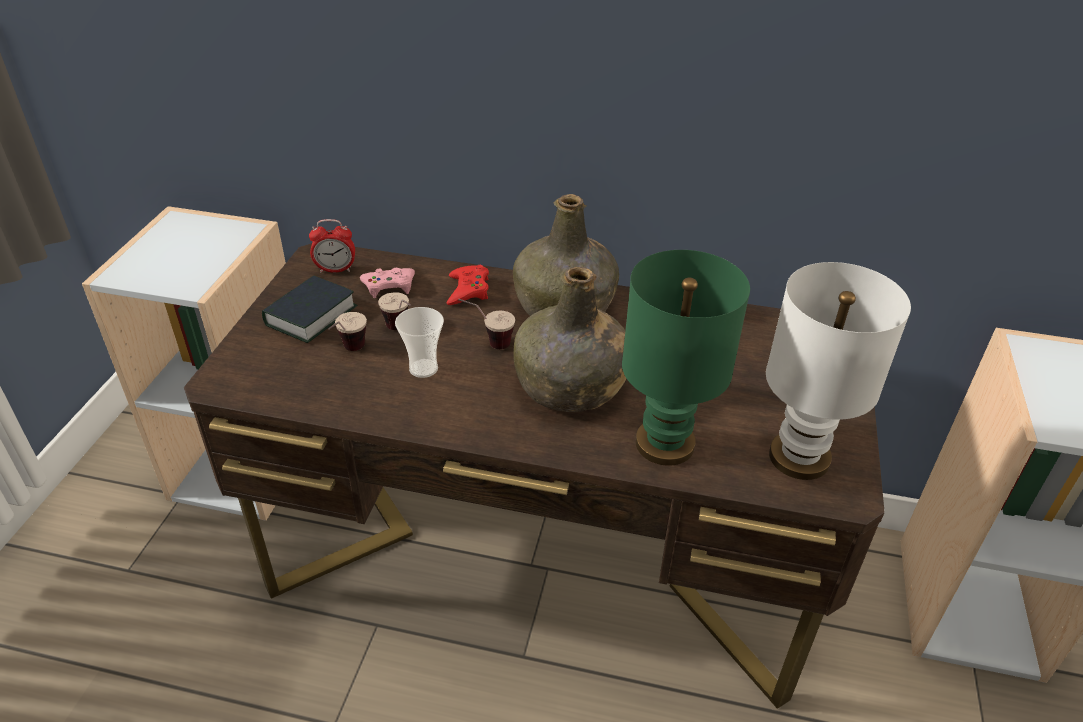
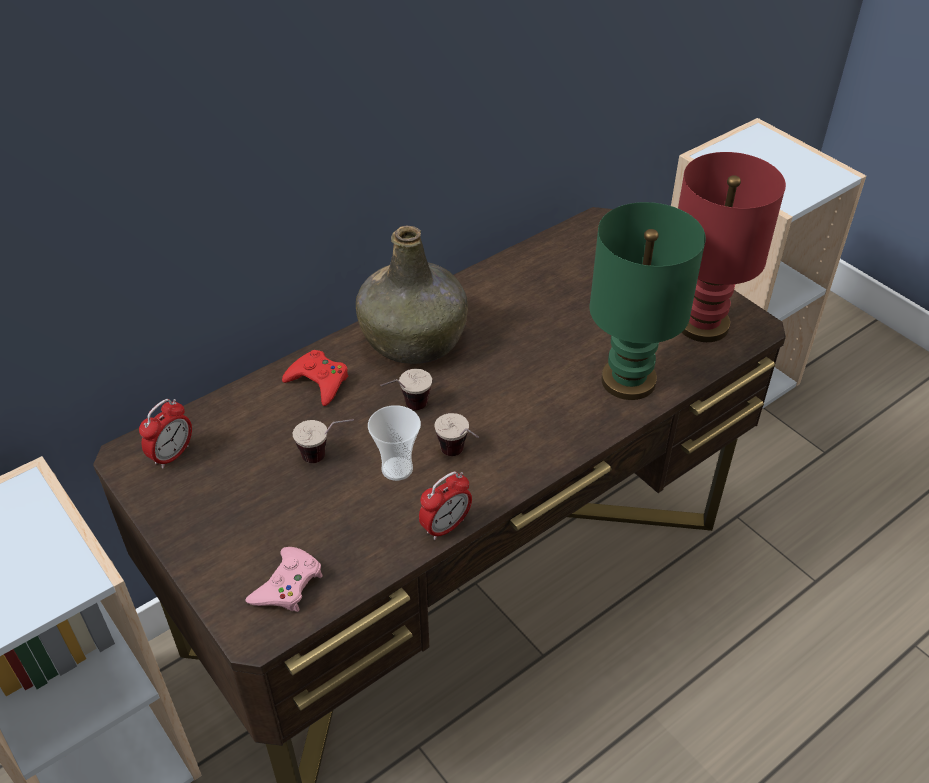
camera: 50 degrees left, 5 degrees up
(311, 316) = (228, 509): book -> none
(348, 352) = (318, 508): cup -> cup (460, 457)
(389, 286) = (248, 430): pink game controller -> pink game controller (287, 585)
(390, 421) = (445, 526): none -> alarm clock
(570, 386) = (515, 392): green bottle -> none
(801, 458) = (704, 324): white table lamp -> red table lamp

